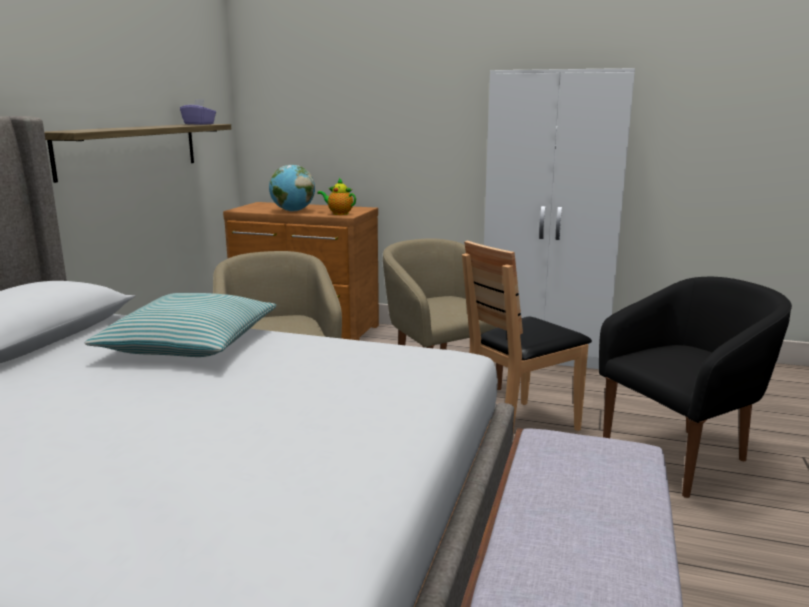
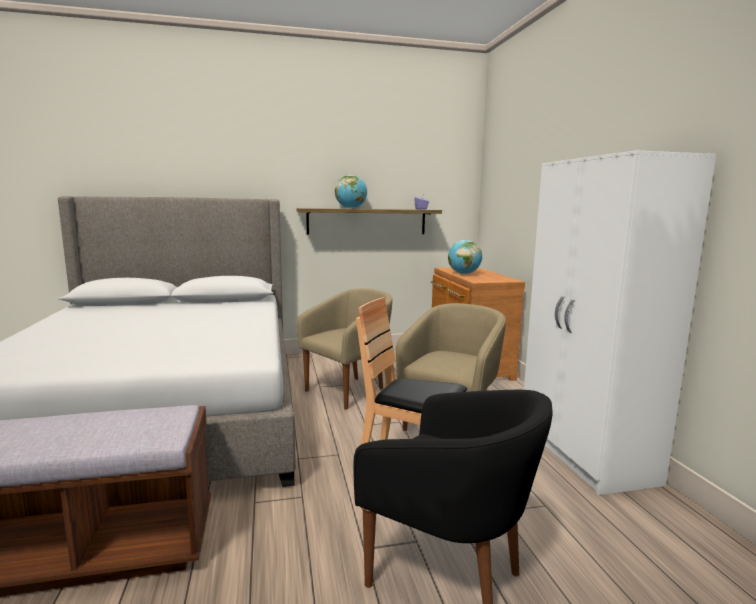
camera: 60 degrees right, 5 degrees down
(126, 128) = (351, 208): none -> globe
(189, 343) = (235, 315): pillow -> none
(339, 213) = (478, 279): teapot -> none

